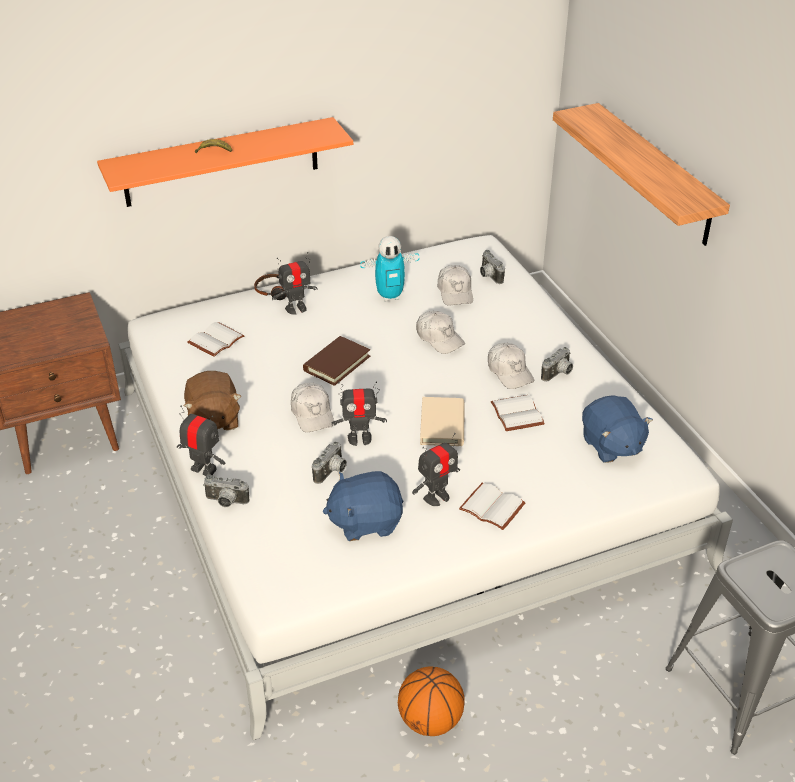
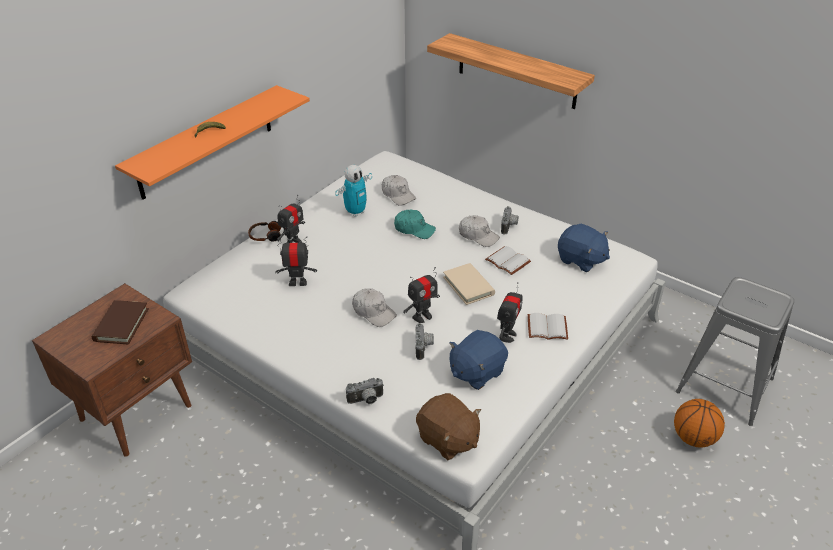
camera: 30 degrees left, 0 degrees up
(204, 469) = (327, 383): toy robot -> toy robot (297, 282)
(213, 420) = (302, 345): brown plush toy -> brown plush toy (447, 439)
(215, 339) = (251, 286): white book -> none
(337, 363) = (359, 271): brown book -> brown book (121, 324)
(430, 721) = (573, 494): basketball -> basketball (693, 438)
(439, 338) = (414, 229): white cap -> turquoise cap
(488, 276) = (410, 177): camera -> none

